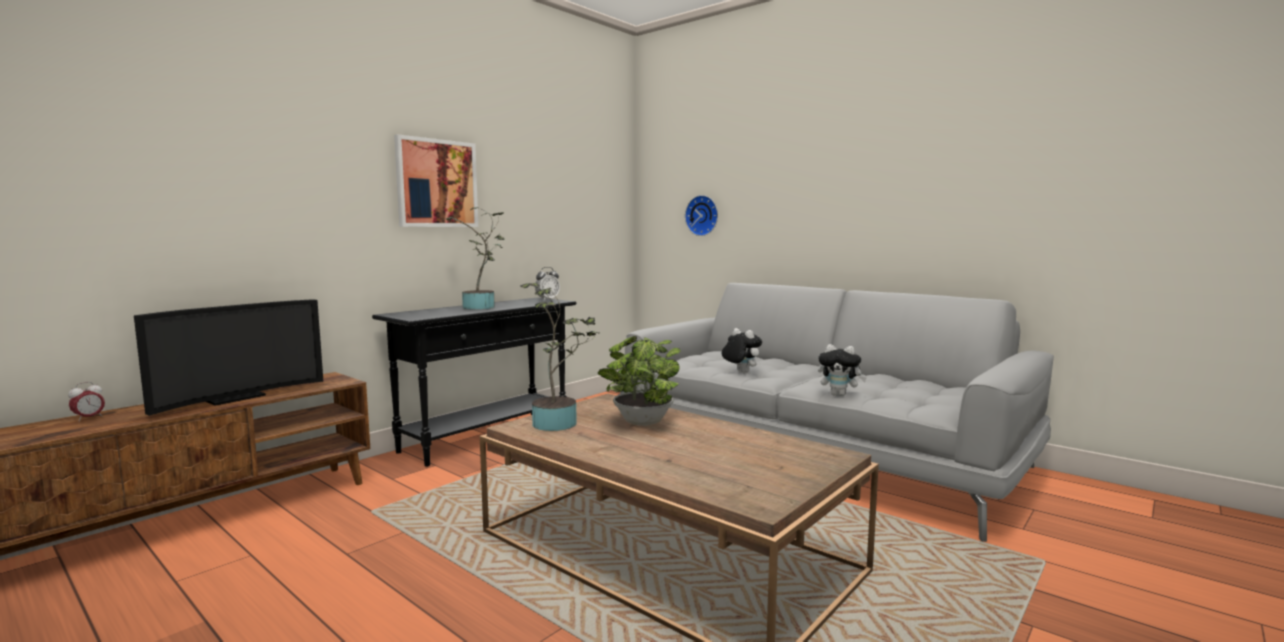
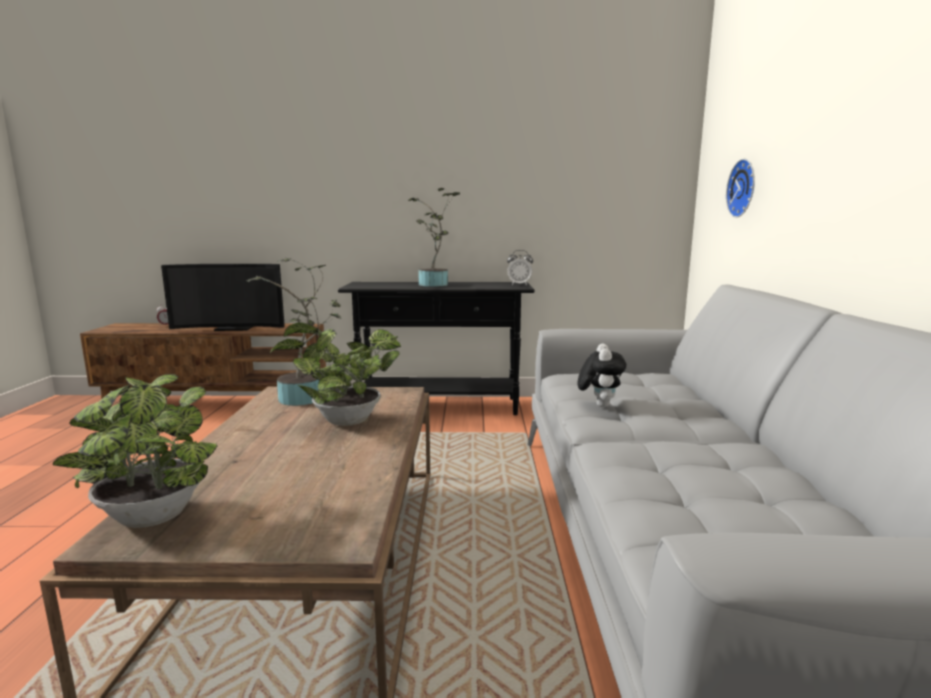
camera: 50 degrees right, 5 degrees up
(436, 183) = (417, 167): picture -> none
(744, 492) = (152, 520): none -> potted plant
(839, 395) = (617, 475): plush toy -> none

